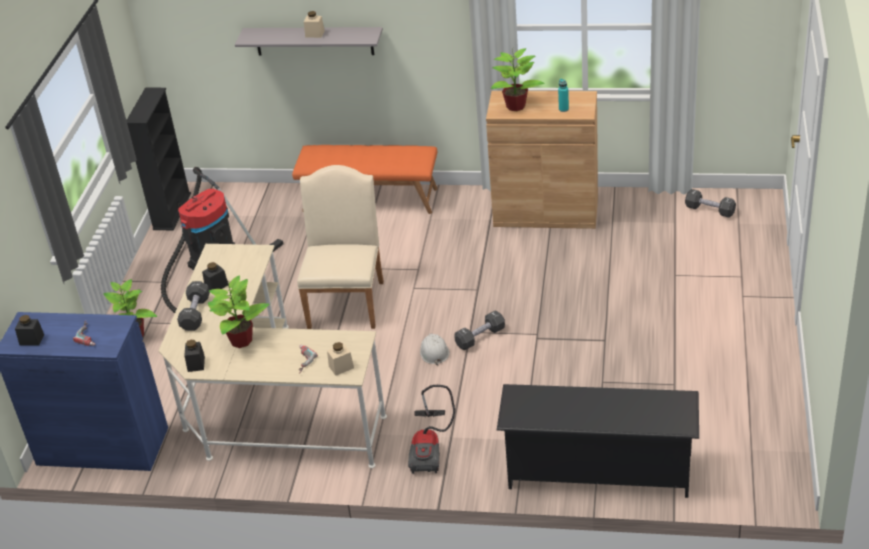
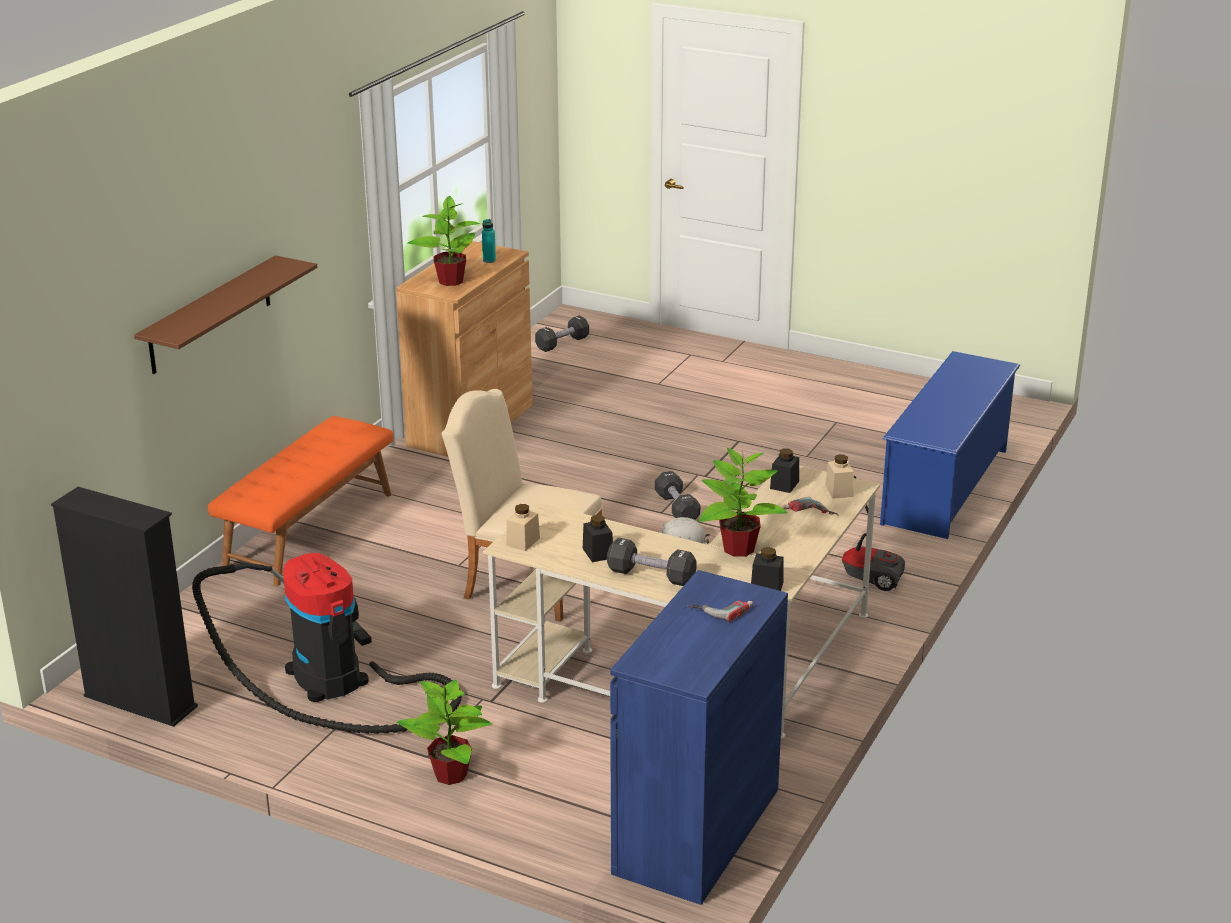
camera: 75 degrees left, 10 degrees down
(32, 340) = (697, 659): black jar -> black jar (784, 485)
(314, 41) = (210, 315): grey shelf -> brown shelf
(315, 34) = (232, 293): beige jar -> beige jar (523, 542)
(598, 471) = (945, 486): black shoe rack -> blue shoe rack

